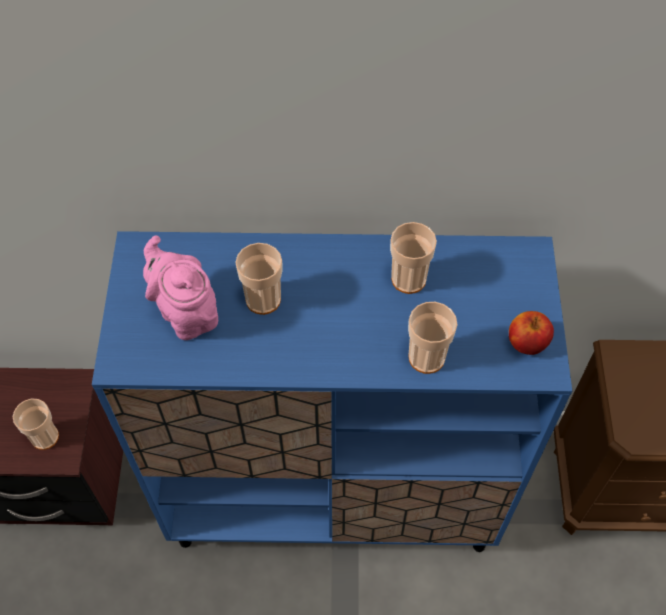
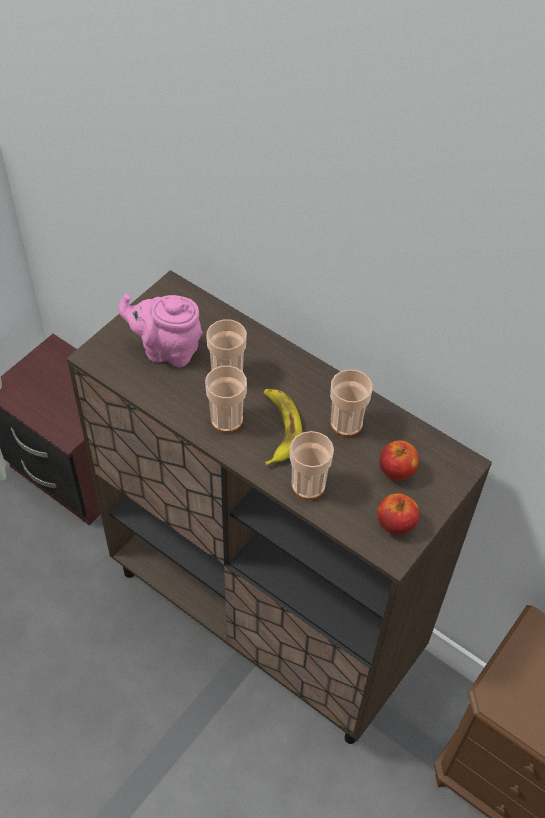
camera: 35 degrees right, 5 degrees down
(45, 437) = (67, 414): cup -> cup (226, 419)
(186, 312) = (167, 350): pink teapot -> pink teapot turned 75 degrees counterclockwise
(334, 495) = (265, 617): blue cabinet -> brown cabinet
(355, 322) = (278, 428): none -> banana
(486, 295) = (396, 471): none -> apple

